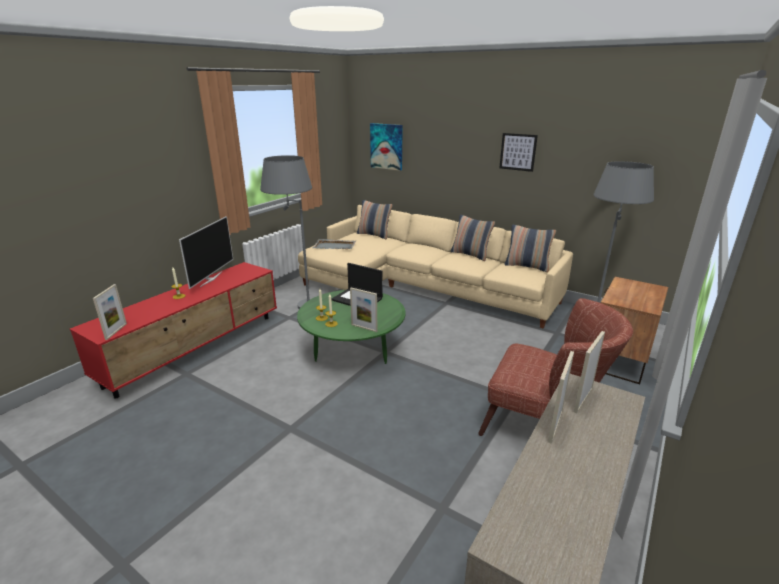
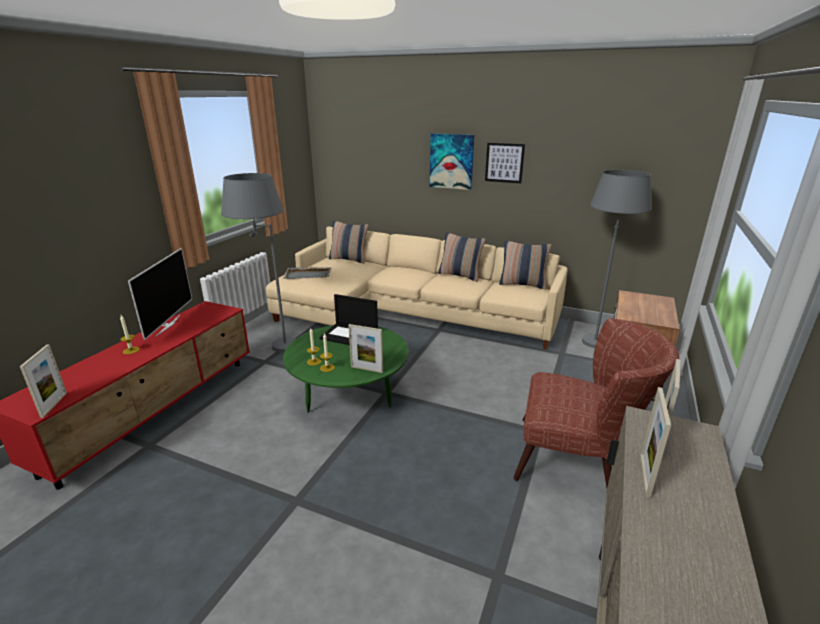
camera: 10 degrees left, 0 degrees up
(386, 146) = (356, 160): picture -> picture (451, 161)

